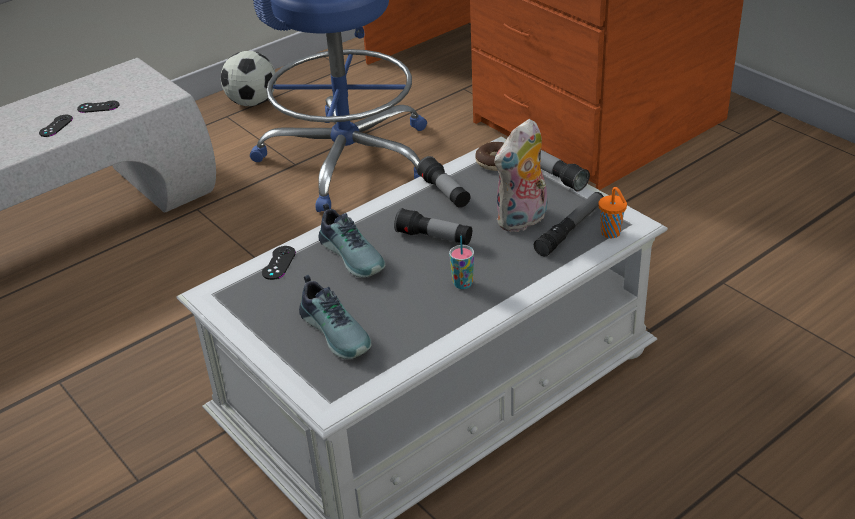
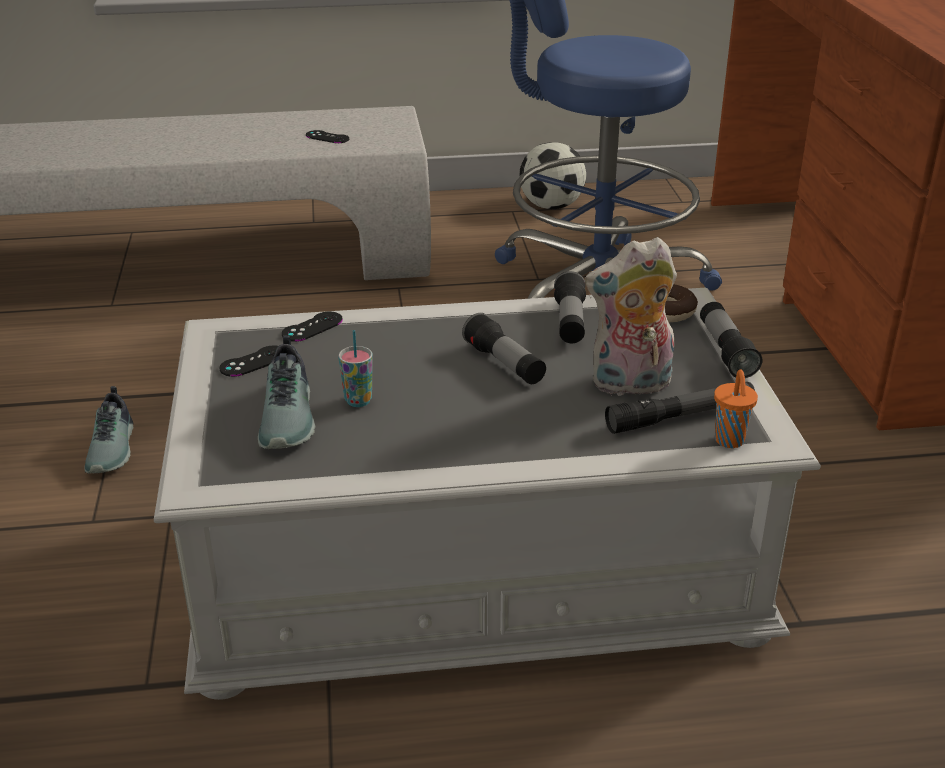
camera: 30 degrees right, 5 degrees down
(56, 126) = (272, 142): black game controller -> black game controller (254, 361)
(354, 255) = (396, 348): shoe -> shoe (114, 448)
(462, 284) = (481, 425): cup -> cup (358, 401)

